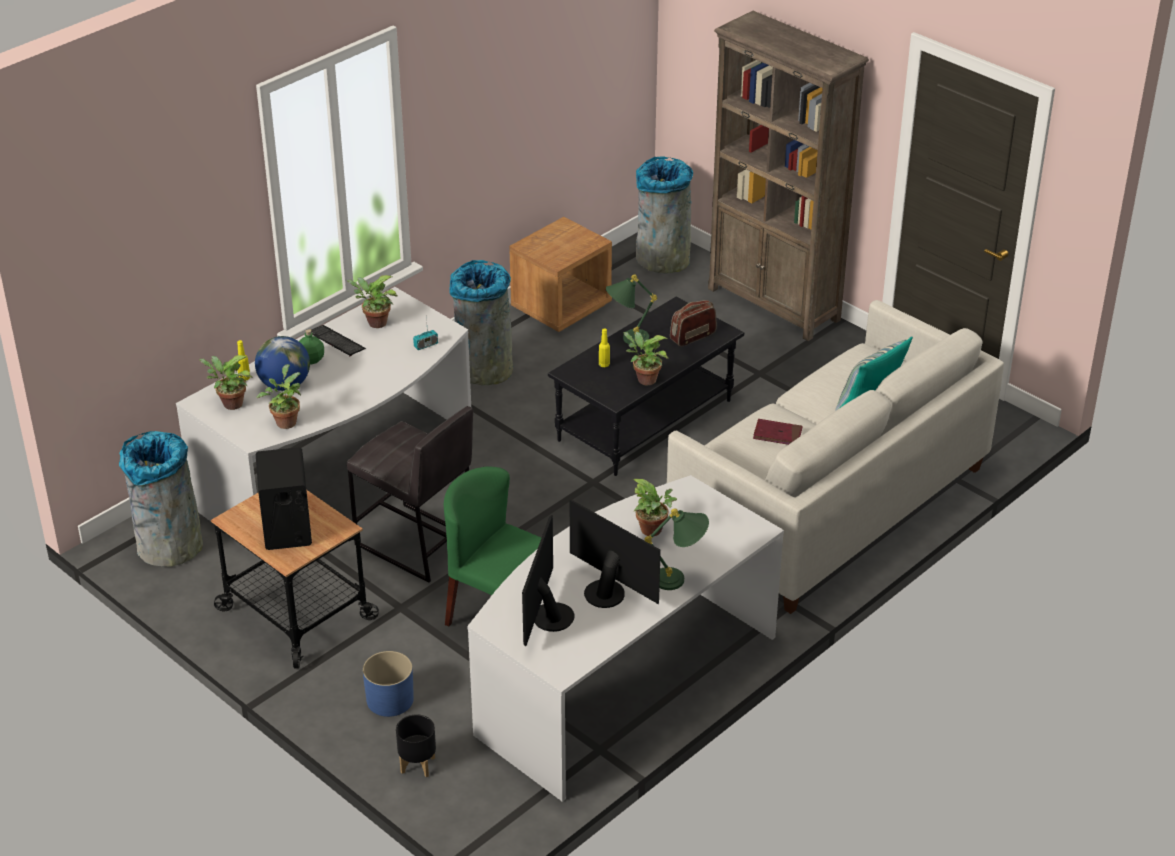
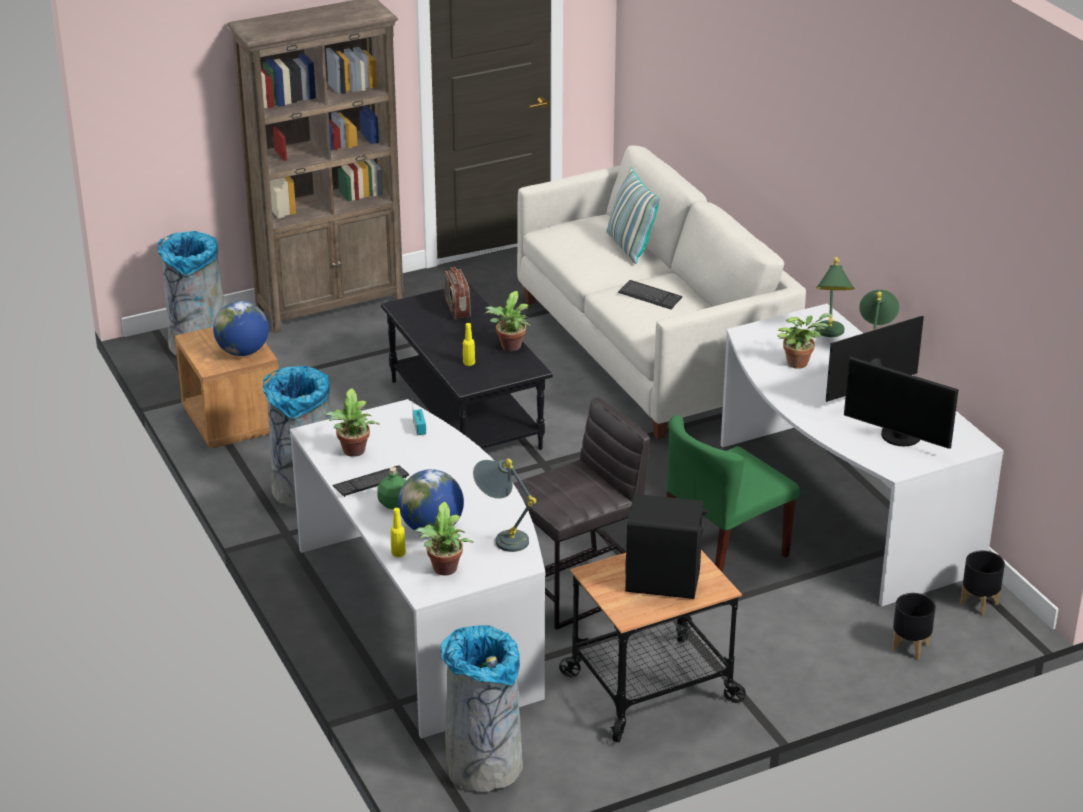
camera: 70 degrees left, 5 degrees down
(285, 421) = (501, 537): potted plant -> grey table lamp
(389, 699) = (811, 648): blue planter -> none
(508, 804) = (979, 603): none -> black planter
(558, 253) = (243, 352): none -> globe
(626, 339) = (435, 343): green table lamp -> green table lamp (830, 335)
(777, 434) = (650, 296): red book -> keyboard

